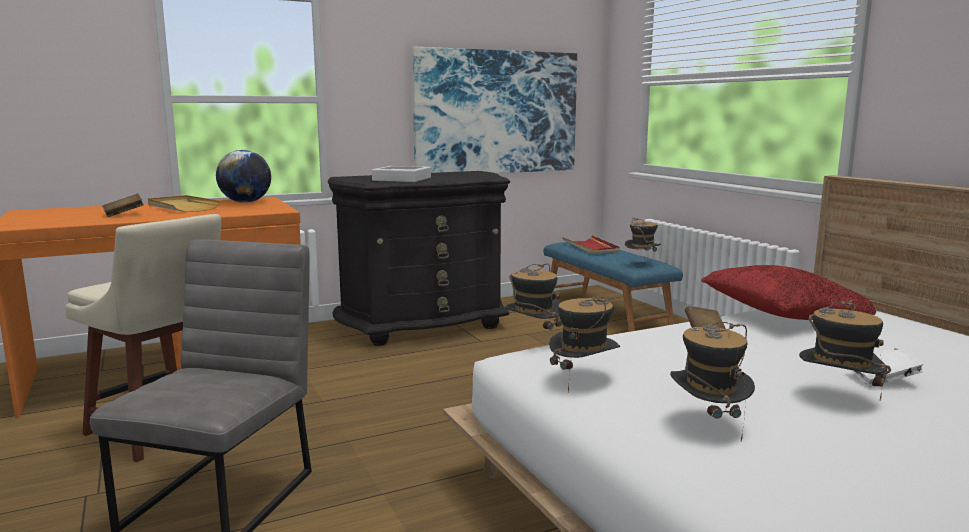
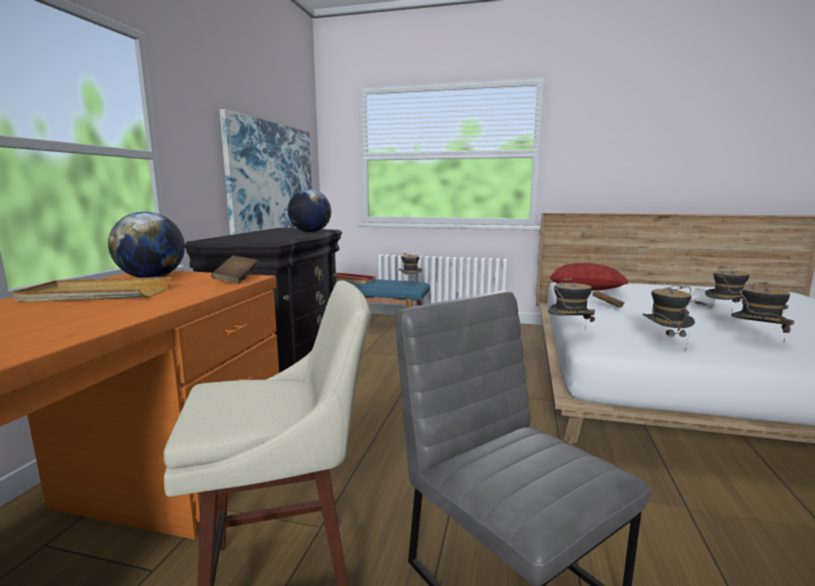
camera: 50 degrees left, 0 degrees up
(124, 215) = (62, 317): brown book -> brown book (236, 280)
(402, 179) = (275, 237): grey tray -> none
(459, 178) = (310, 232): none -> globe

